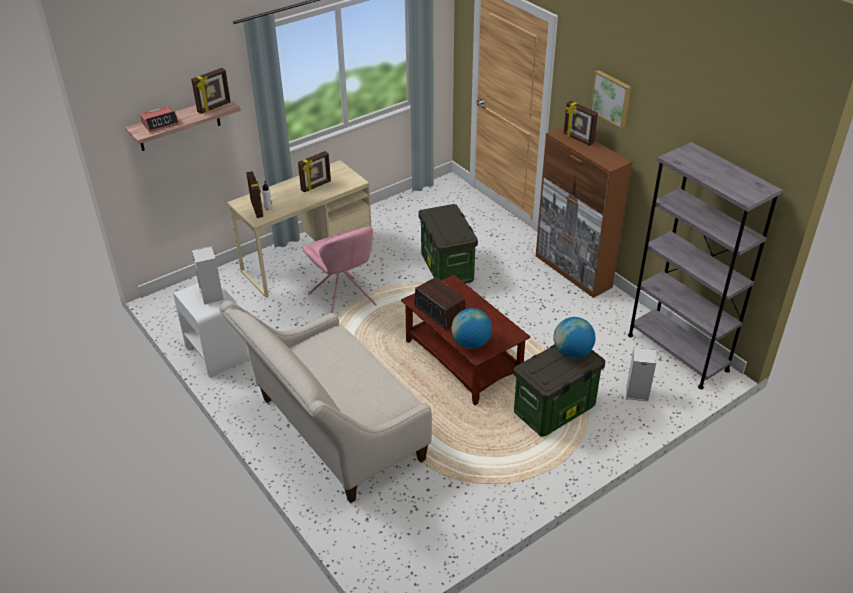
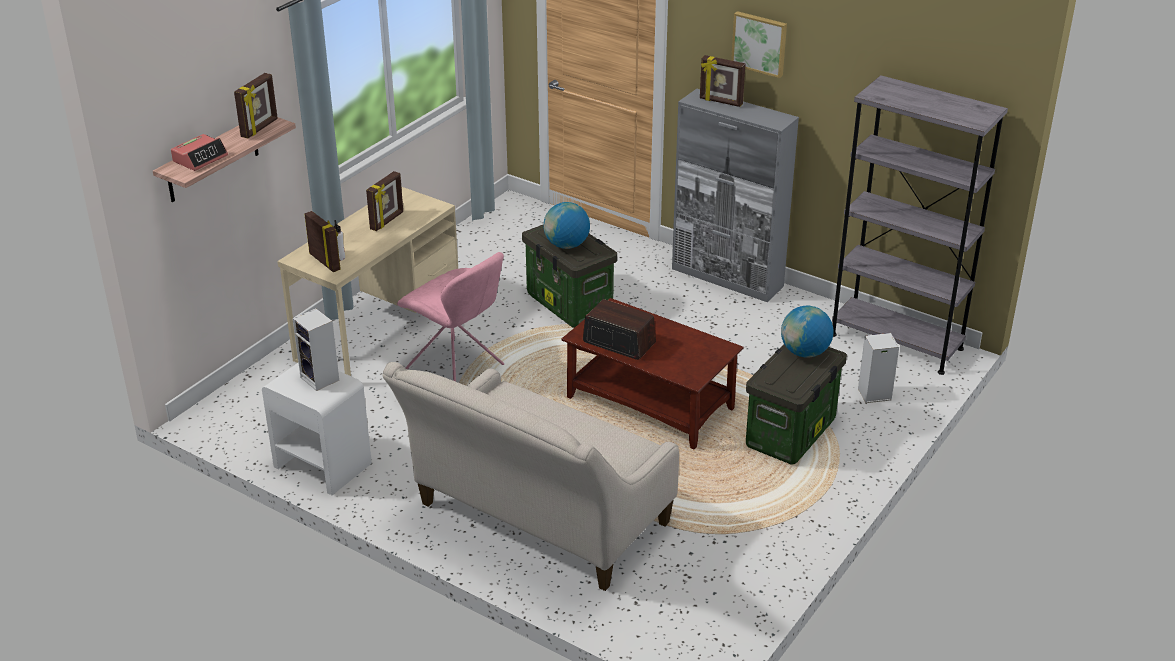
camera: 20 degrees left, 5 degrees down
(471, 343) = (678, 369): globe -> globe (566, 245)
(573, 272) = (727, 278): brown cabinet -> grey cabinet

